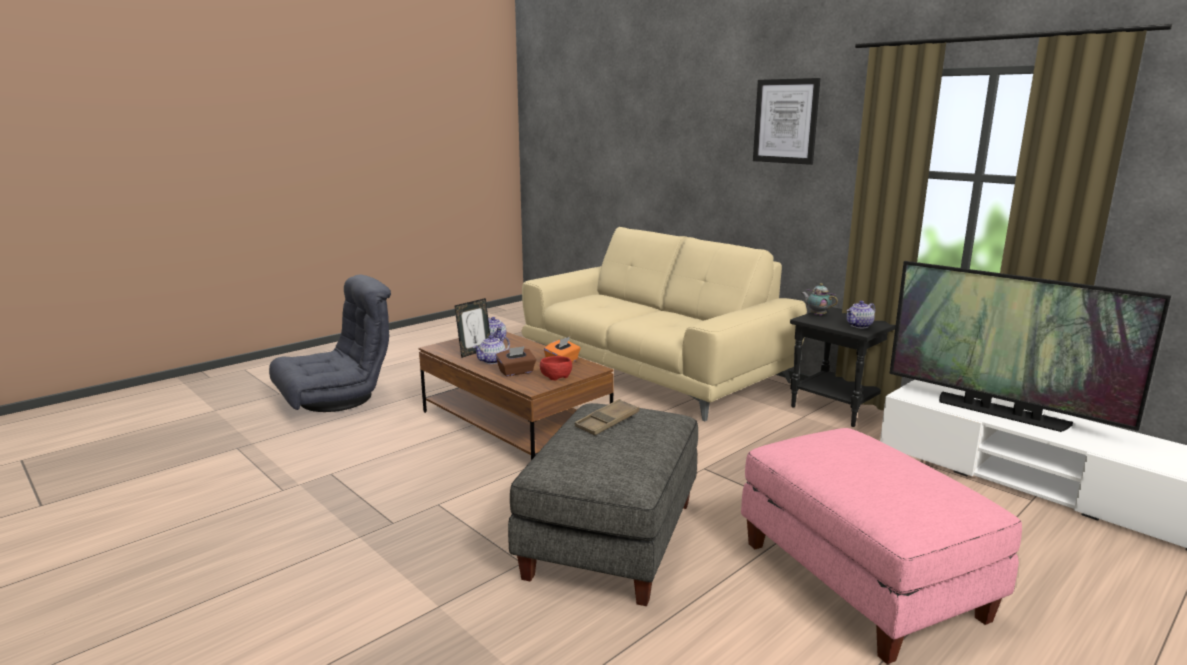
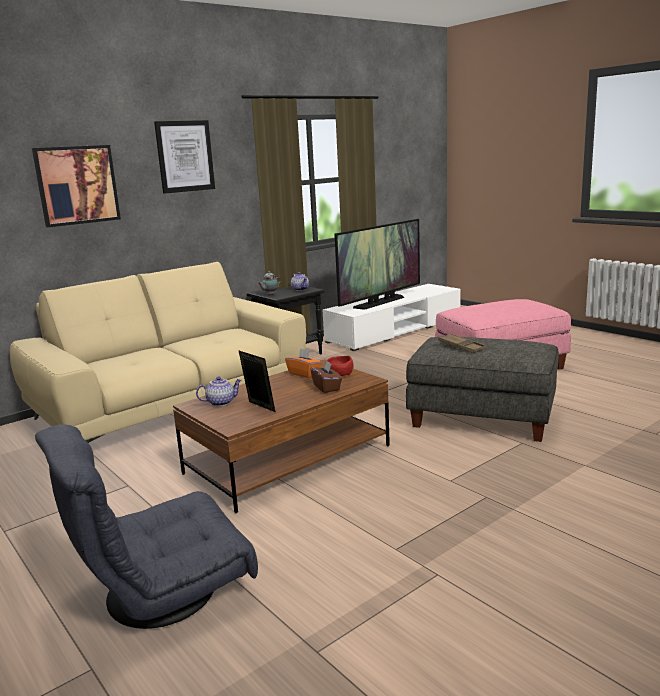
camera: 85 degrees left, 0 degrees up
(336, 400) = (161, 592): grey armchair -> grey armchair turned 90 degrees counterclockwise
(492, 361) = (292, 398): teapot -> none
(682, 141) = (77, 185): none -> picture

